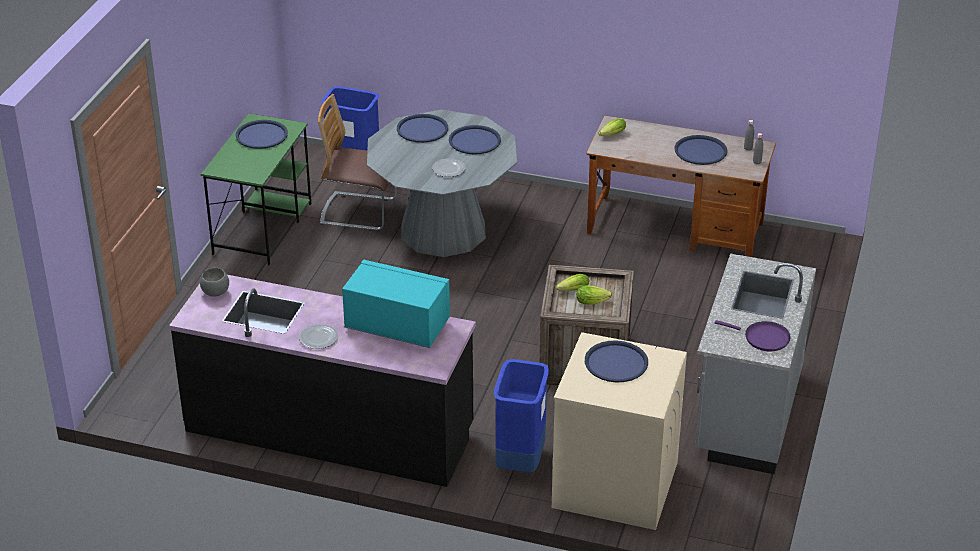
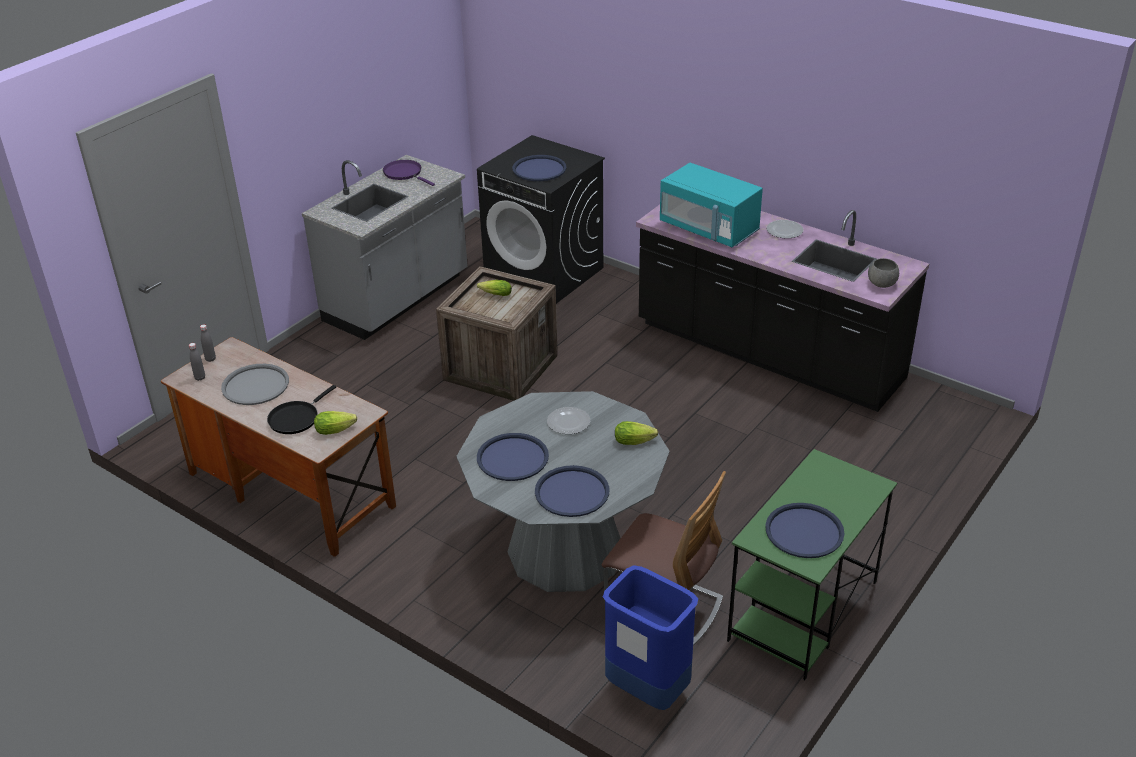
camera: 160 degrees left, 0 degrees up
(519, 461) = (610, 300): blue trash can -> none
(571, 290) = (508, 308): lettuce -> lettuce (636, 441)
(614, 485) = (545, 272): beige washing machine -> black washing machine
(647, 136) = (296, 418): none -> black frying pan
(700, 151) = (255, 385): blue tray -> grey tray

